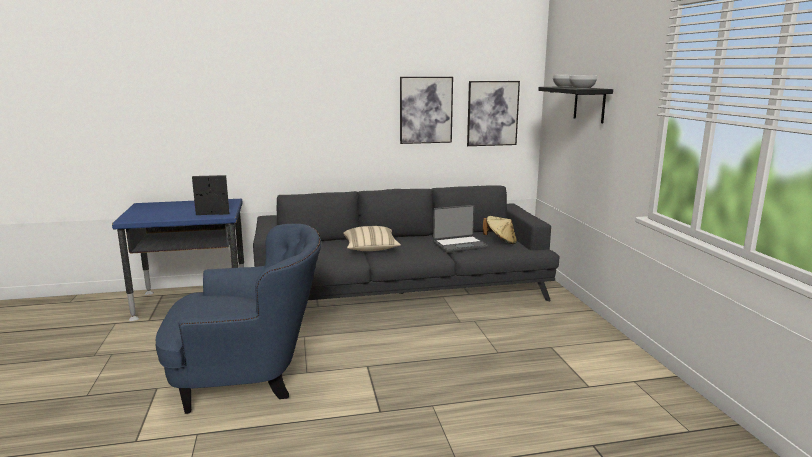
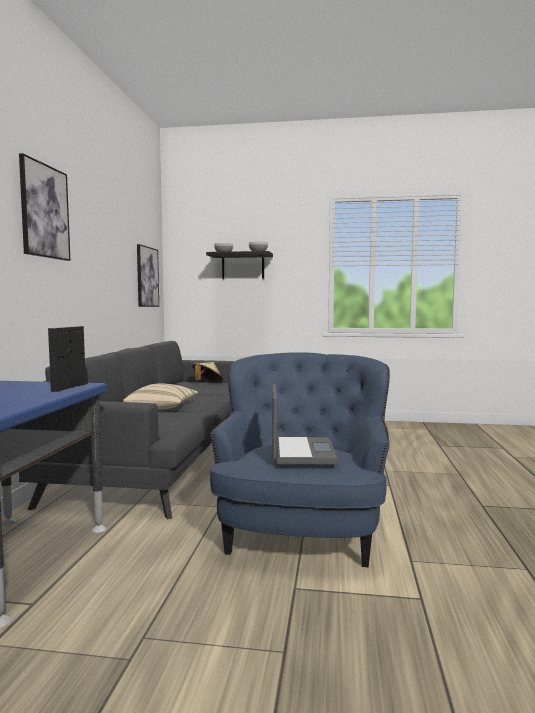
camera: 70 degrees left, 10 degrees down
(426, 110) = (119, 268): picture -> picture (44, 211)
(459, 245) = (199, 390): laptop -> laptop (301, 452)

